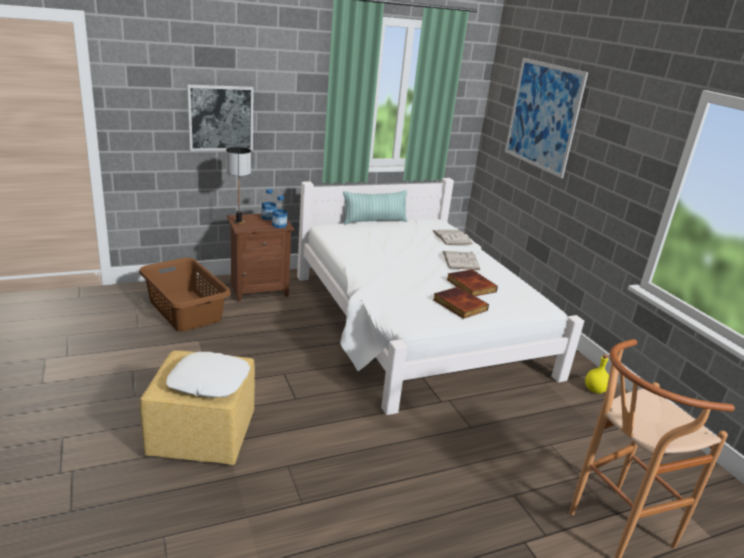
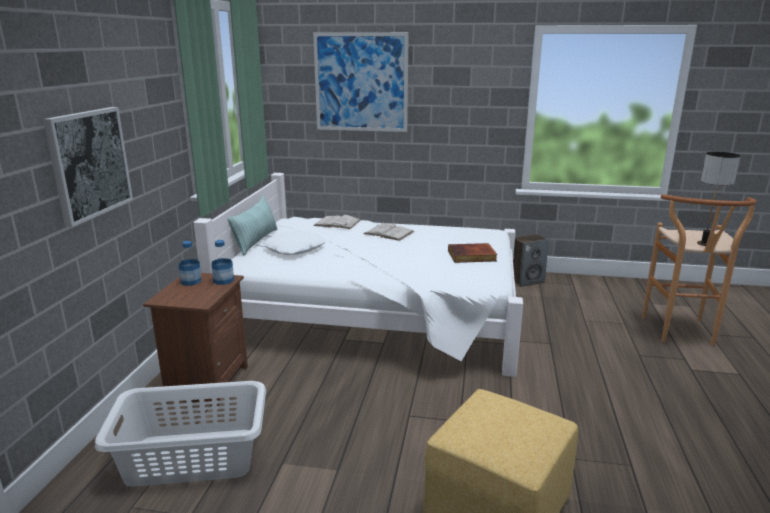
camera: 55 degrees left, 5 degrees down
(185, 310) = (192, 456): brown laundry basket -> white laundry basket
(209, 382) = (524, 426): white pillow -> white pillow (295, 249)
(238, 222) = (180, 301): table lamp -> table lamp (704, 244)
(470, 285) = (439, 243): book -> none
(595, 390) = (526, 280): yellow bottle -> speaker

